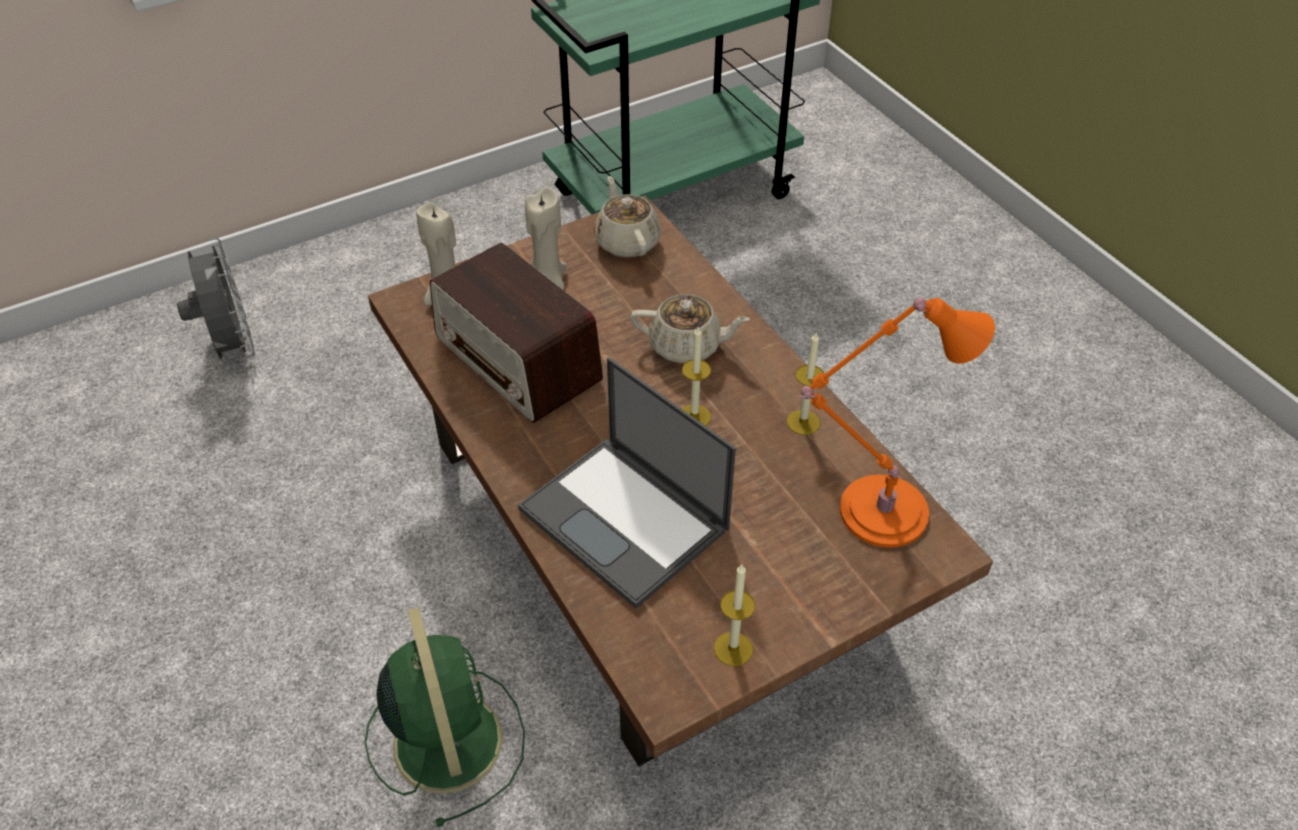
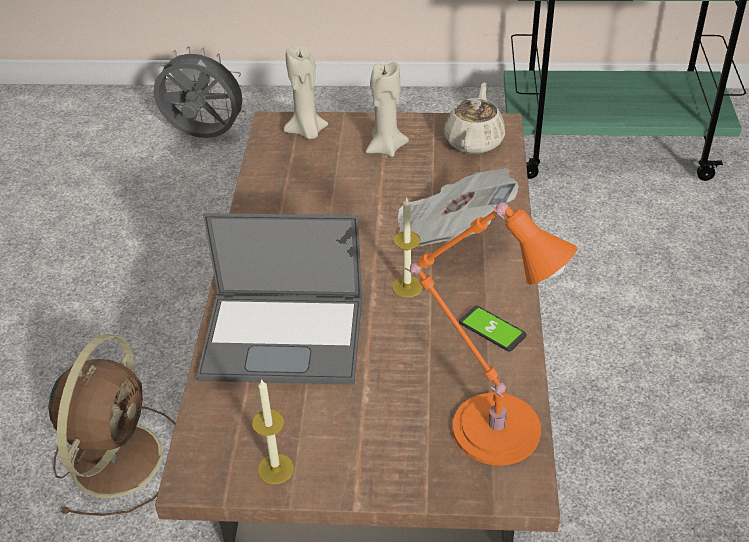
camera: 35 degrees right, 5 degrees down
(232, 347) = (204, 137): grey fan -> grey fan turned 90 degrees counterclockwise
(446, 737) = (118, 456): green fan -> brown fan
(518, 360) = (314, 193): radio -> none
(626, 520) = (285, 337): laptop -> laptop turned 75 degrees counterclockwise
(687, 346) = (450, 233): beige teapot -> newspaper
(803, 422) = (492, 329): candle -> phone

